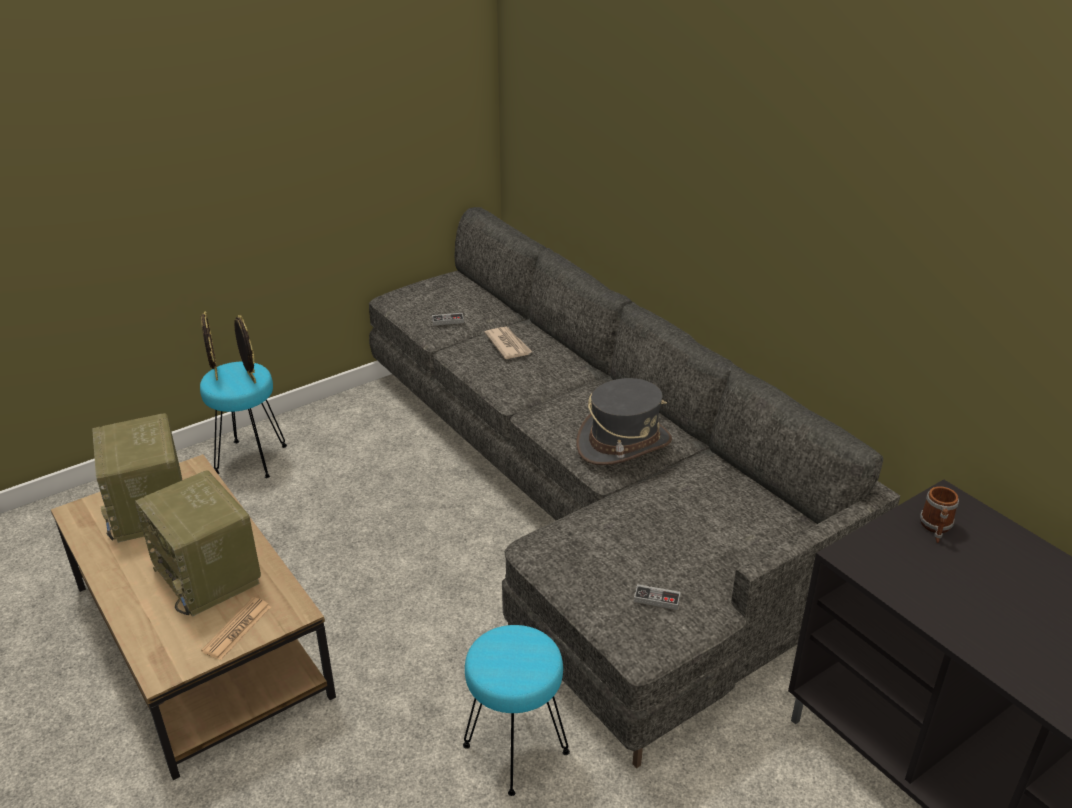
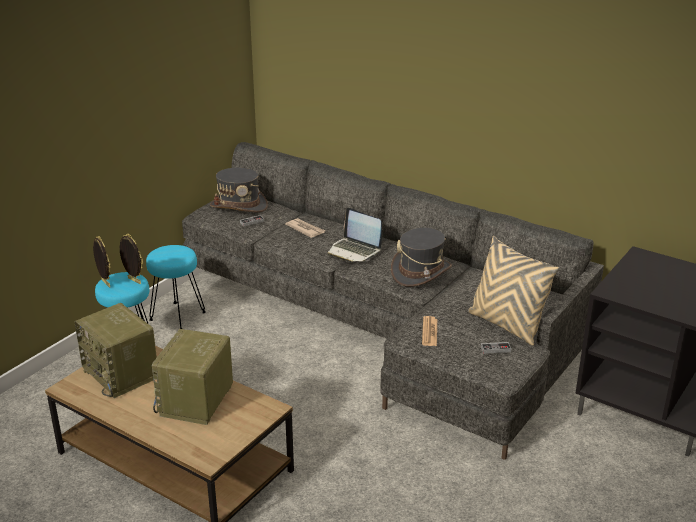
camera: 20 degrees left, 5 degrees down
(209, 575) = (196, 402): radio -> radio turned 75 degrees clockwise
(237, 629) = (240, 426): newspaper -> newspaper (429, 332)
(446, 294) = (239, 206): none -> grey hat
(514, 750) = (427, 469): turquoise stool -> turquoise stool (177, 316)
(553, 391) = (354, 251): none -> laptop
(699, 561) = (506, 325): none -> beige pillow
(935, 528) = (643, 270): mug -> none

